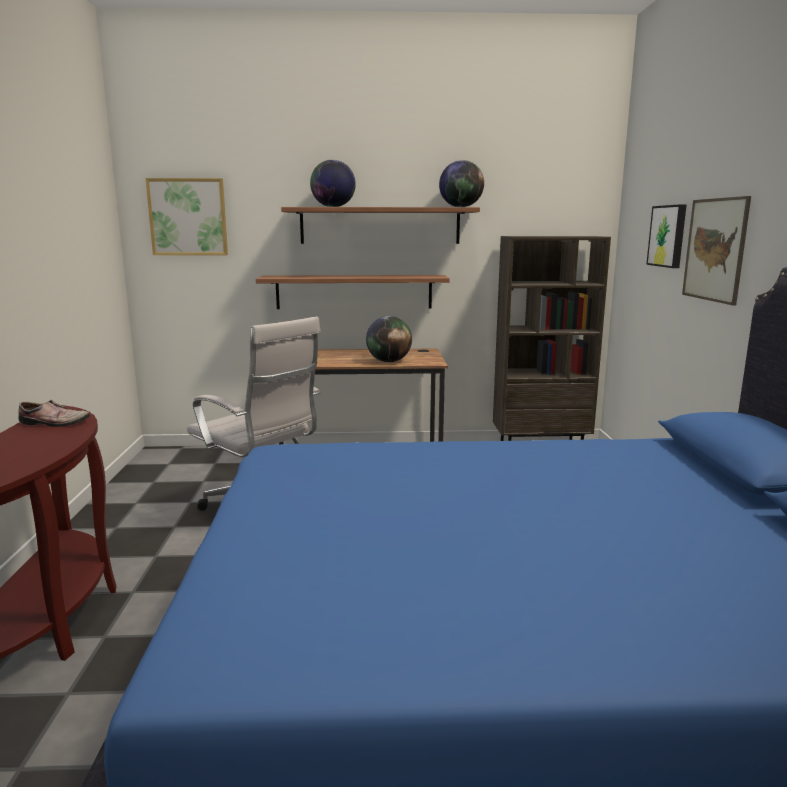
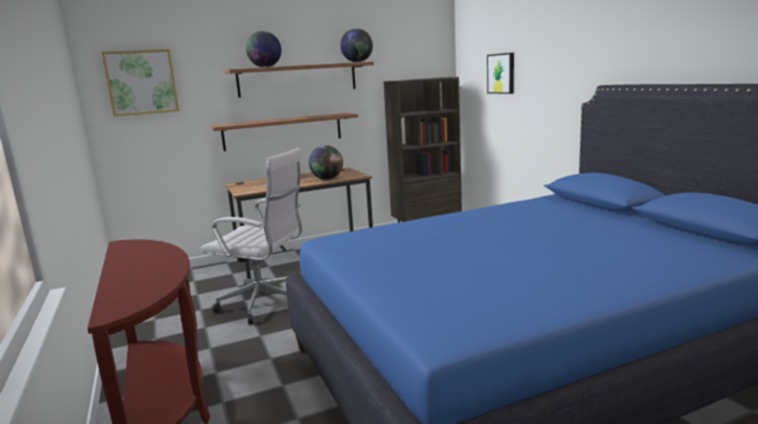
camera: 20 degrees left, 0 degrees up
(53, 423) = (139, 251): shoe -> none
(715, 249) = (540, 79): picture -> none

